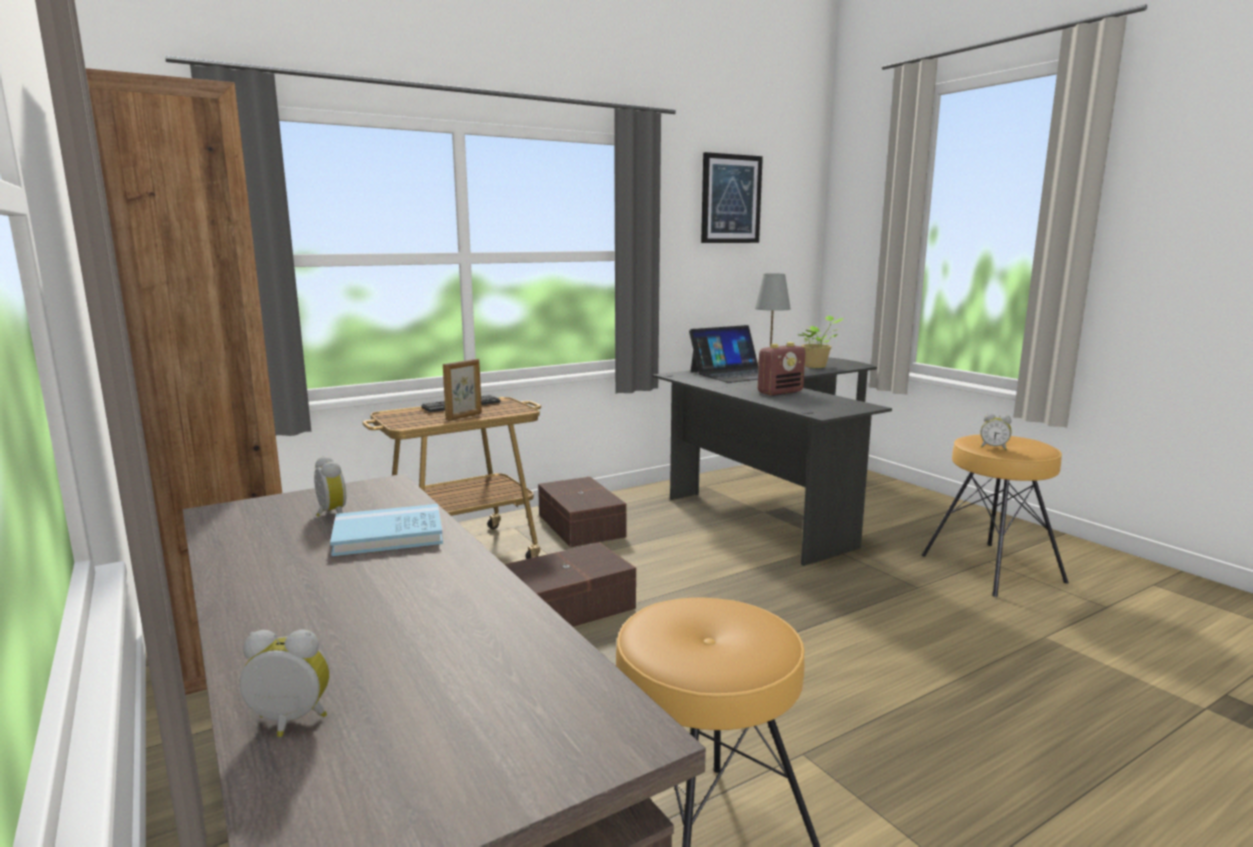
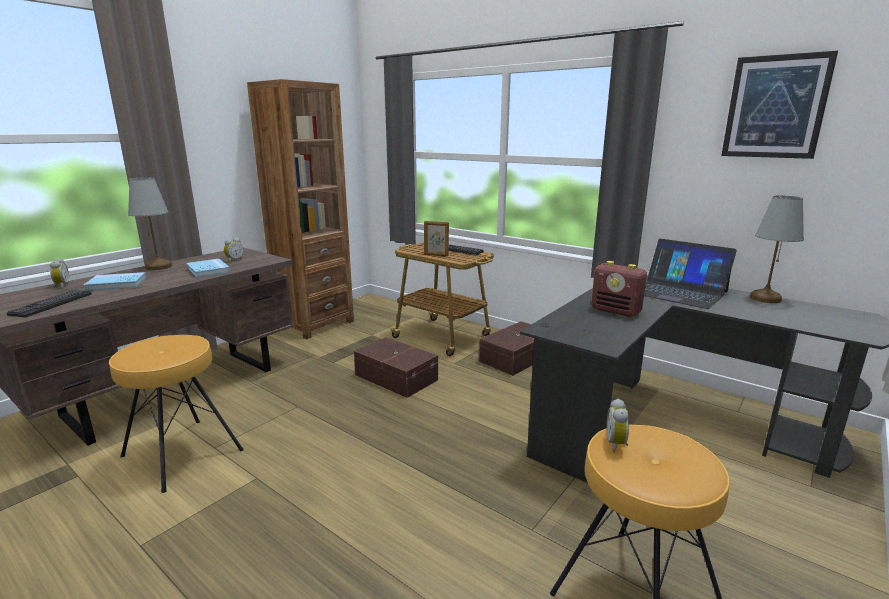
camera: 70 degrees right, 5 degrees up
(252, 590) = (159, 267): none -> grey table lamp
(385, 630) = (116, 284): none -> blue book
(519, 702) = (52, 304): none -> keyboard
(817, 366) = (799, 317): potted plant -> none

